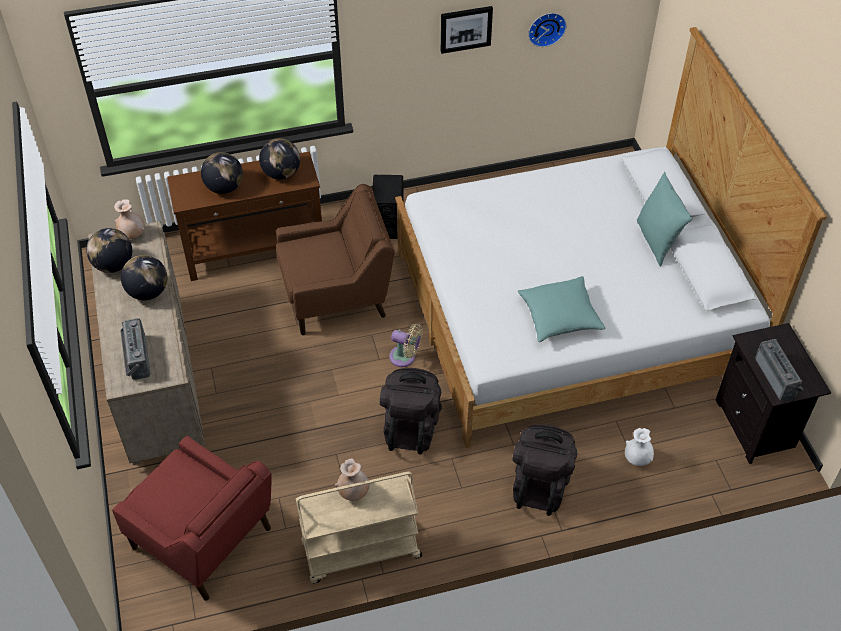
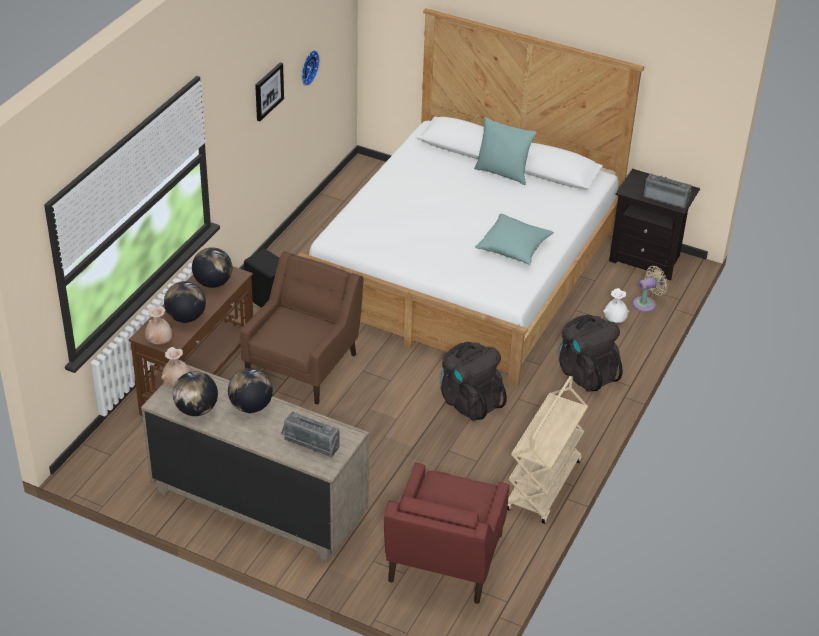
camera: 50 degrees left, 10 degrees down
(204, 540) = (444, 560): red armchair -> red armchair turned 120 degrees clockwise
(353, 492) = (538, 424): beige vase -> beige vase (159, 342)
(405, 357) = (405, 367): beige fan -> beige fan (646, 303)

